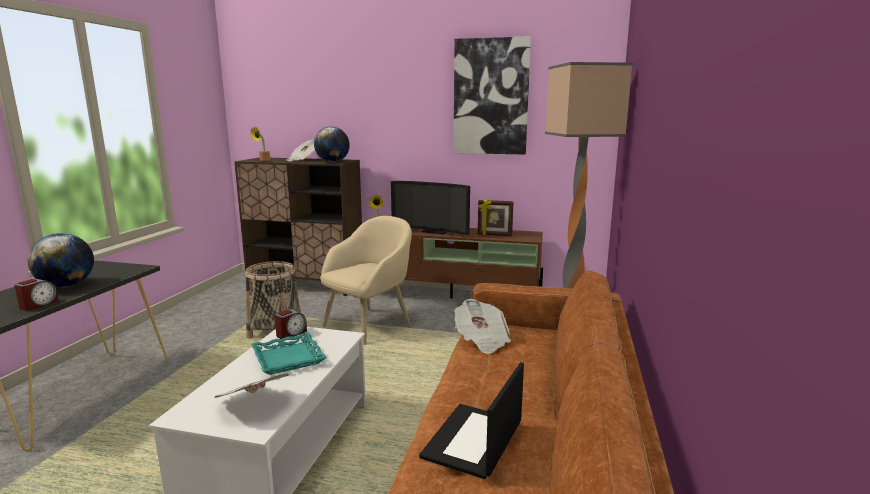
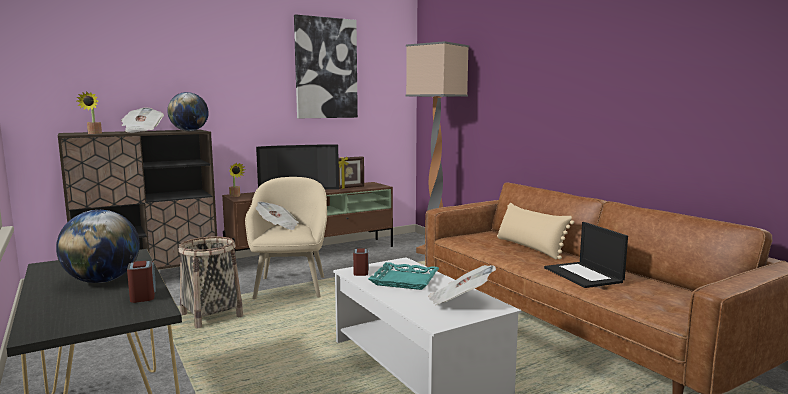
camera: 45 degrees left, 5 degrees down
(481, 340) = (472, 243): newspaper -> newspaper (278, 227)
(534, 371) = (529, 248): none -> beige pillow

